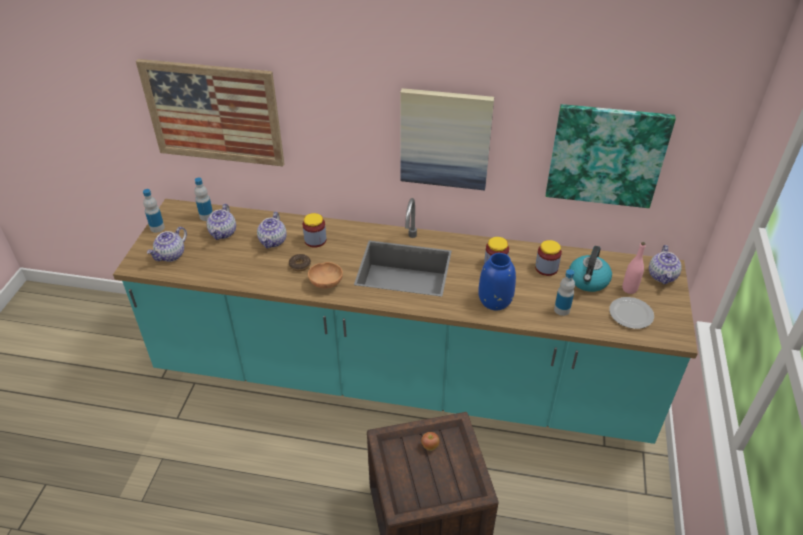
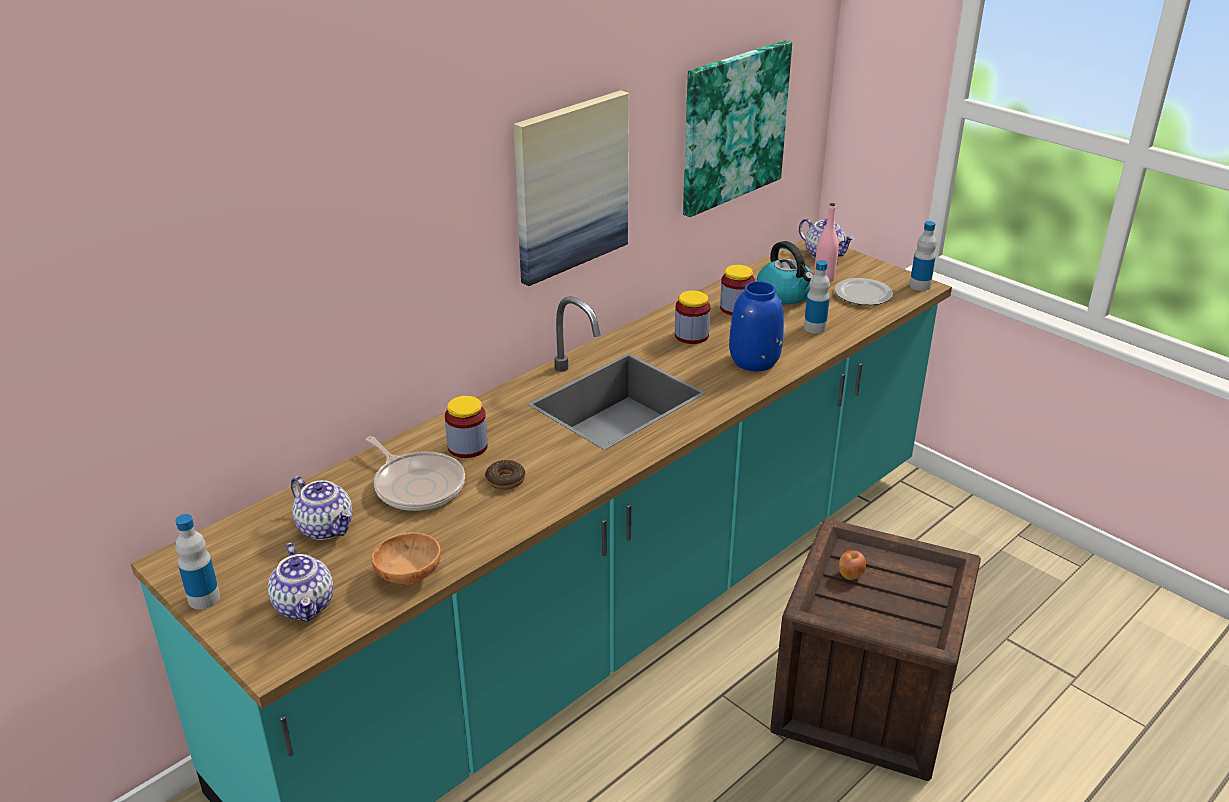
camera: 55 degrees left, 10 degrees down
(206, 216) = (255, 531): bottle -> bottle (920, 286)
(213, 113) = (219, 310): picture -> none
(273, 241) = (417, 485): teapot -> frying pan
(326, 283) = (574, 470): brown bowl -> brown bowl (408, 574)

